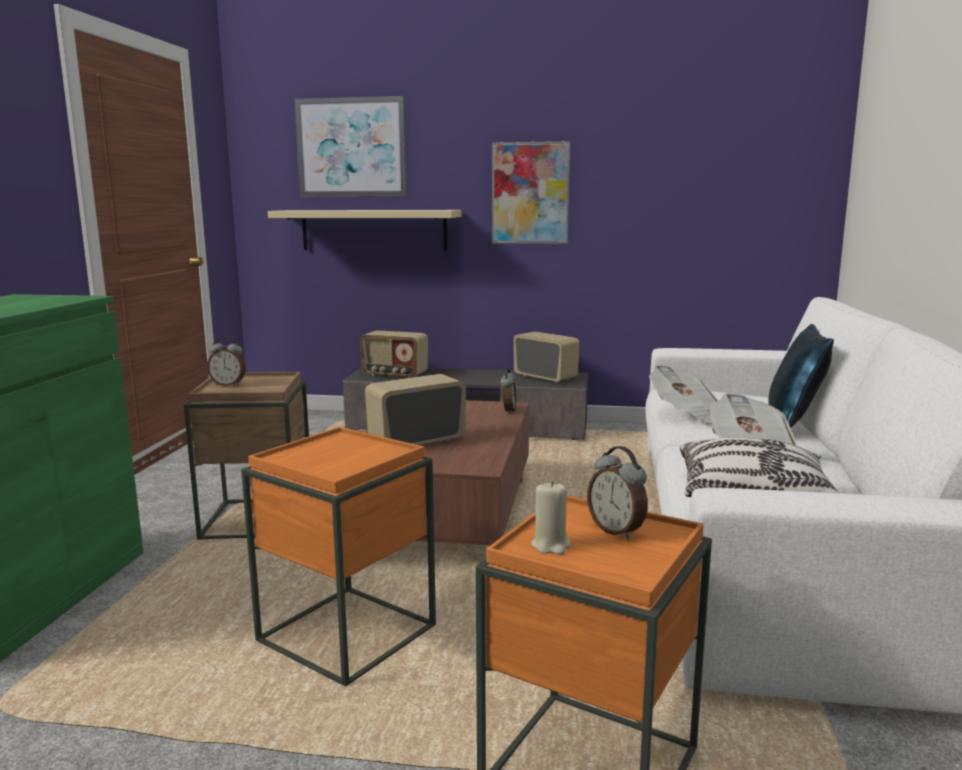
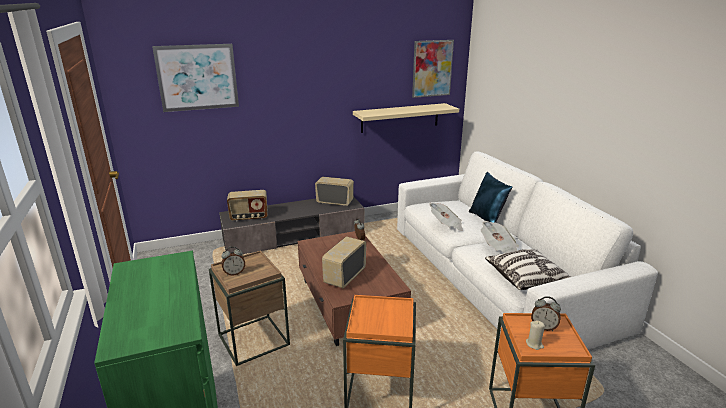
camera: 30 degrees left, 10 degrees up
(374, 230) = (218, 129): beige shelf -> beige shelf (400, 118)
(530, 193) = (314, 99): picture -> picture (432, 68)

